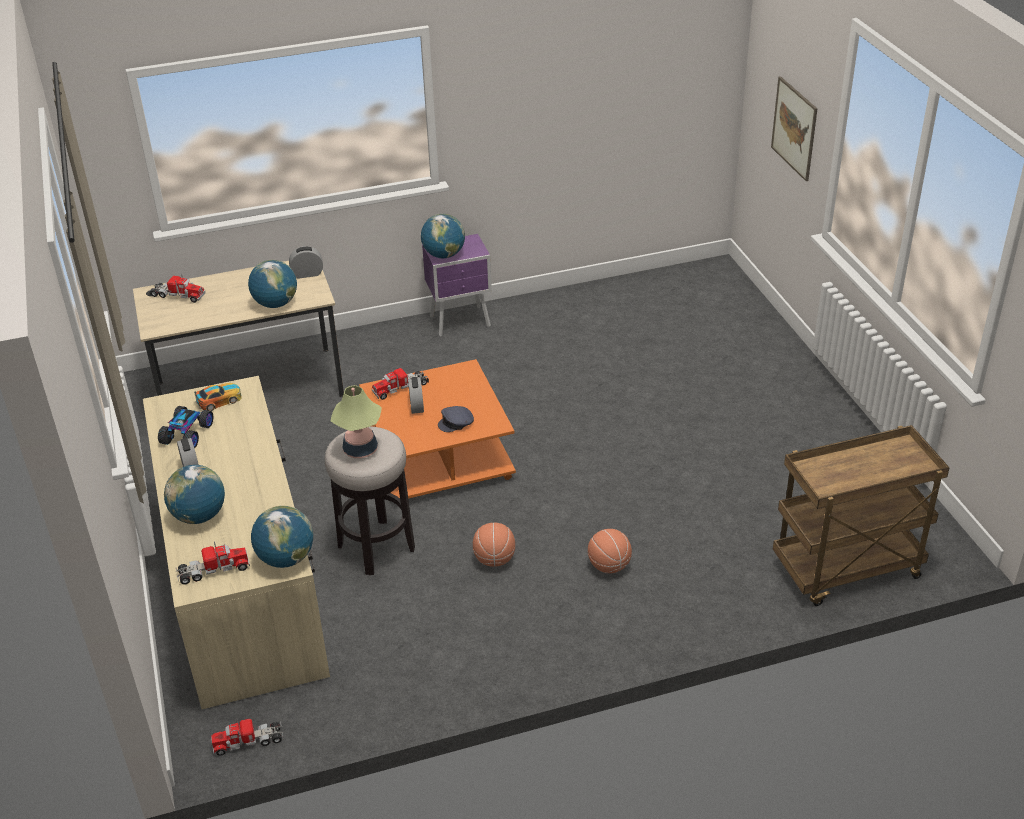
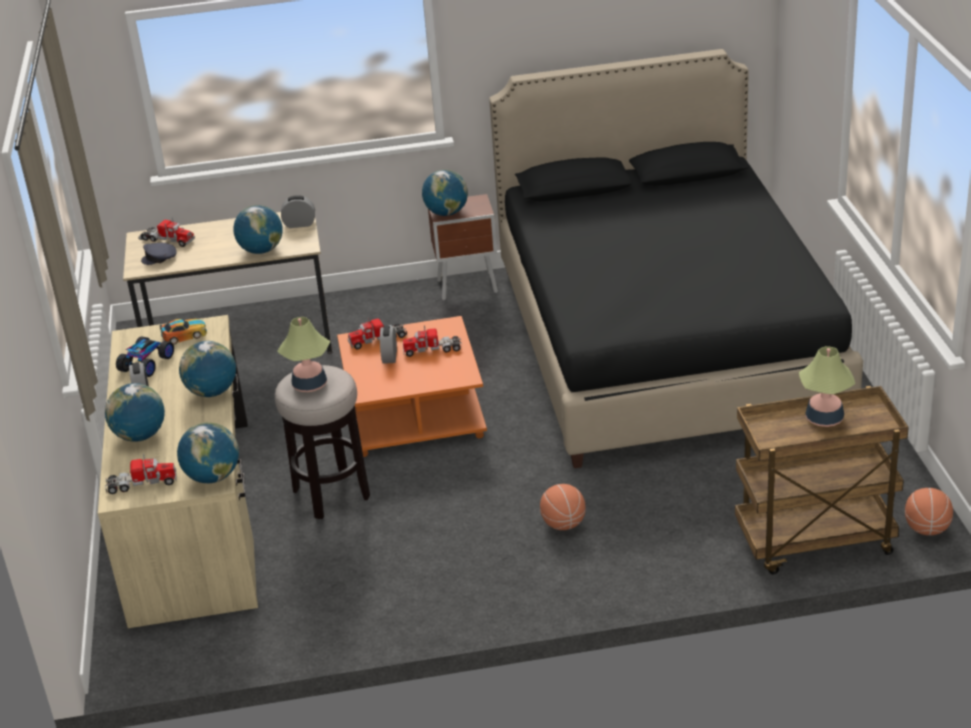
camera: 10 degrees right, 5 degrees down
(248, 741) = (166, 660): toy truck -> toy truck (432, 349)
(263, 463) = (212, 392): none -> globe
(456, 423) = (426, 374): grey cap -> grey cap (160, 258)
(461, 322) = (469, 287): purple nightstand -> brown nightstand
(494, 559) = (447, 511): basketball -> basketball (926, 529)
(658, 371) = (663, 342): none -> black bed
(794, 128) = (814, 87): picture -> none
(866, 461) = (824, 418): none -> table lamp

